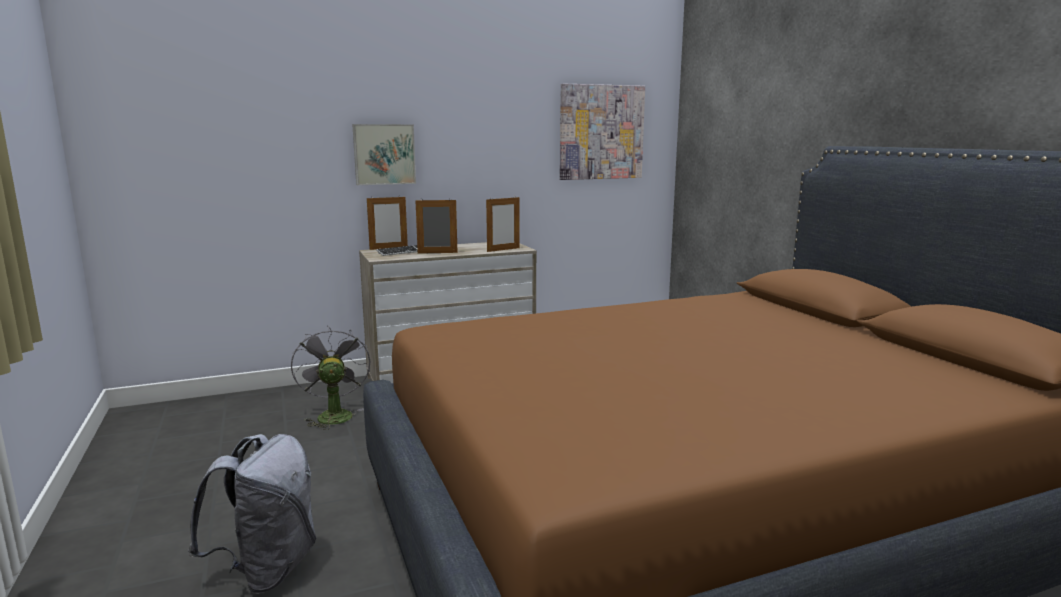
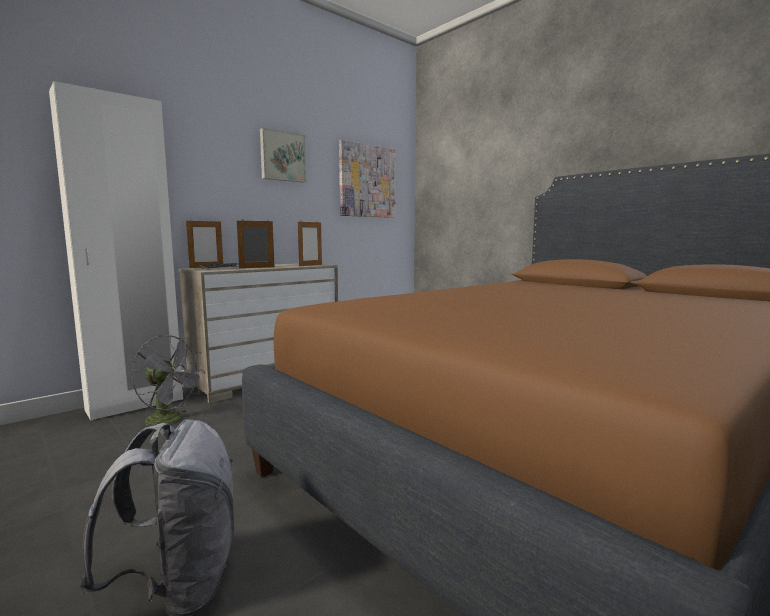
camera: 20 degrees left, 5 degrees down
(311, 391) = (135, 405): none -> white wardrobe
(333, 415) = (170, 420): grey fan -> grey fan turned 150 degrees clockwise
(384, 154) = (200, 183): picture -> picture (282, 156)

